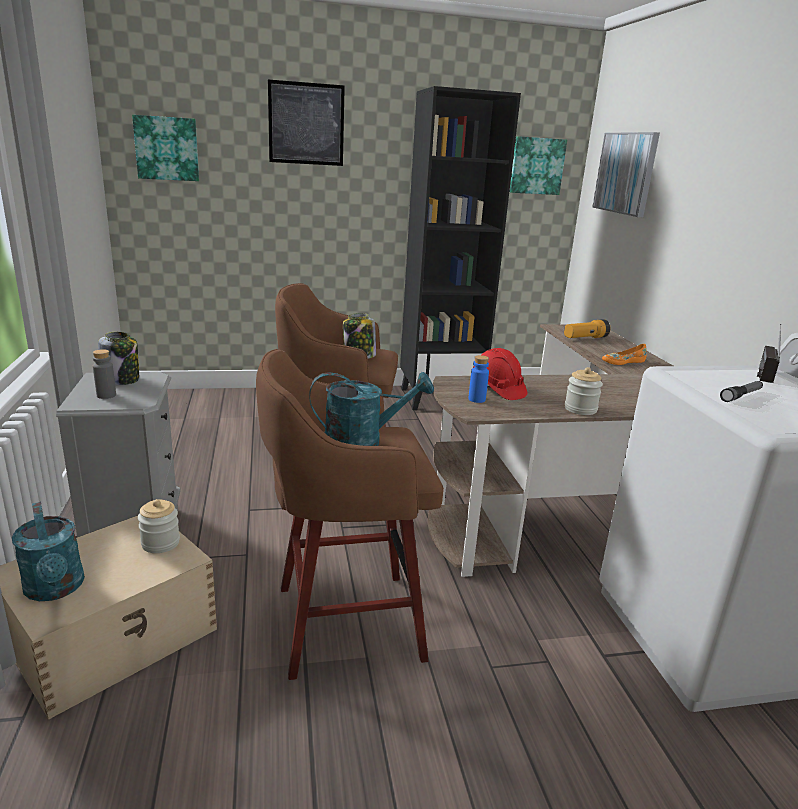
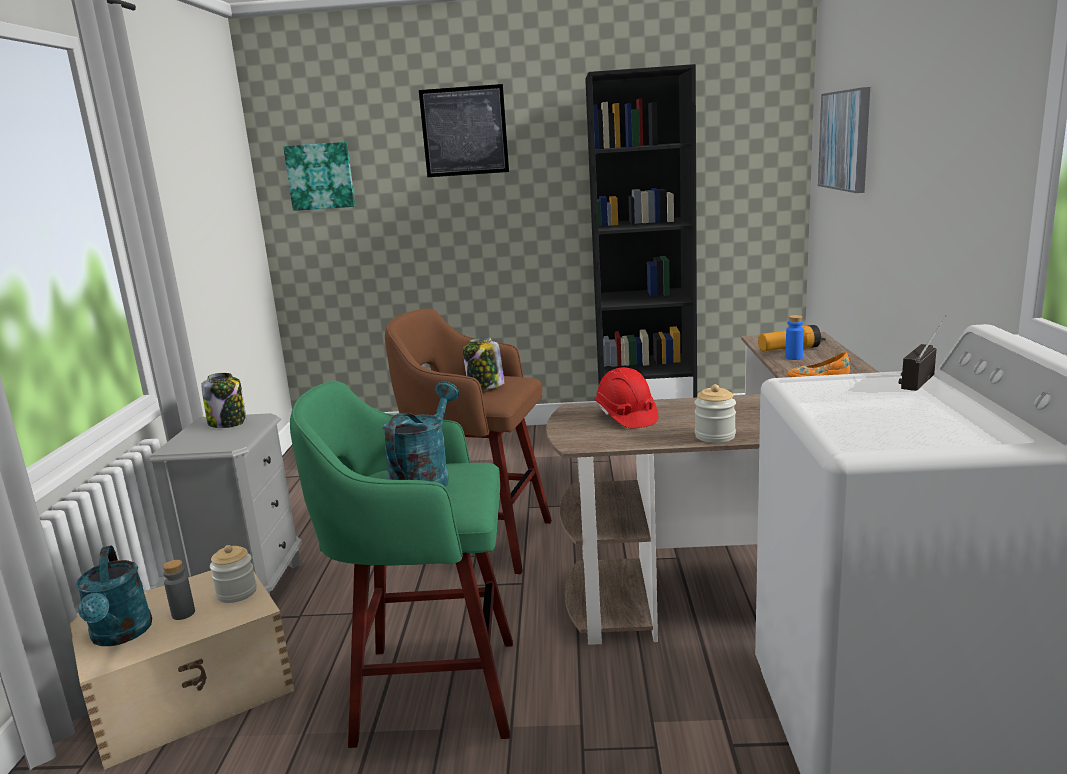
camera: 15 degrees right, 5 degrees down
(106, 395) = (204, 439): grey bottle -> grey bottle (183, 613)
(343, 622) = (430, 690): brown stool -> green stool
(363, 442) = (424, 479): turquoise watering can -> turquoise watering can turned 75 degrees counterclockwise
(477, 399) = (592, 429): blue bottle -> blue bottle (794, 357)
(536, 166) = (746, 143): picture -> none
(741, 396) = (852, 408): flashlight -> none

